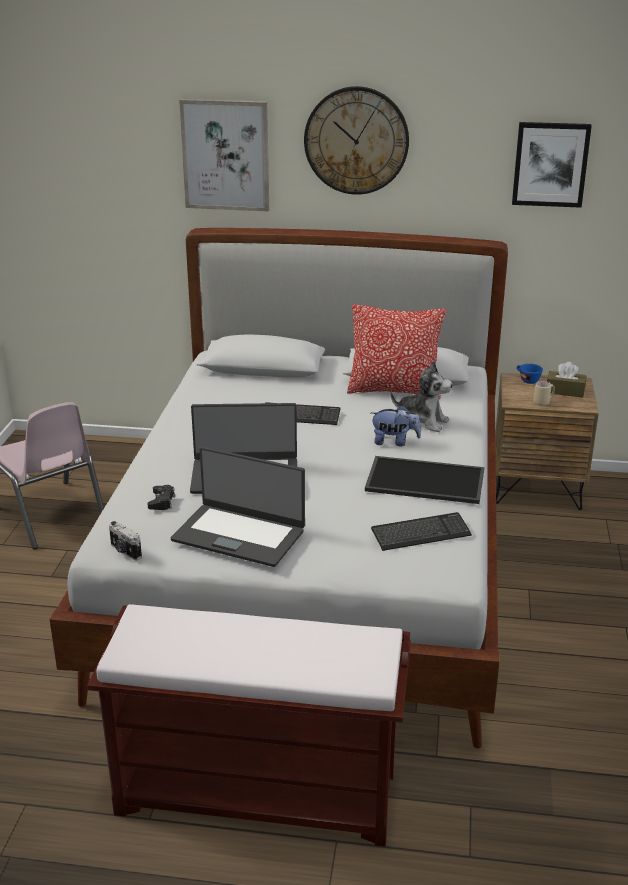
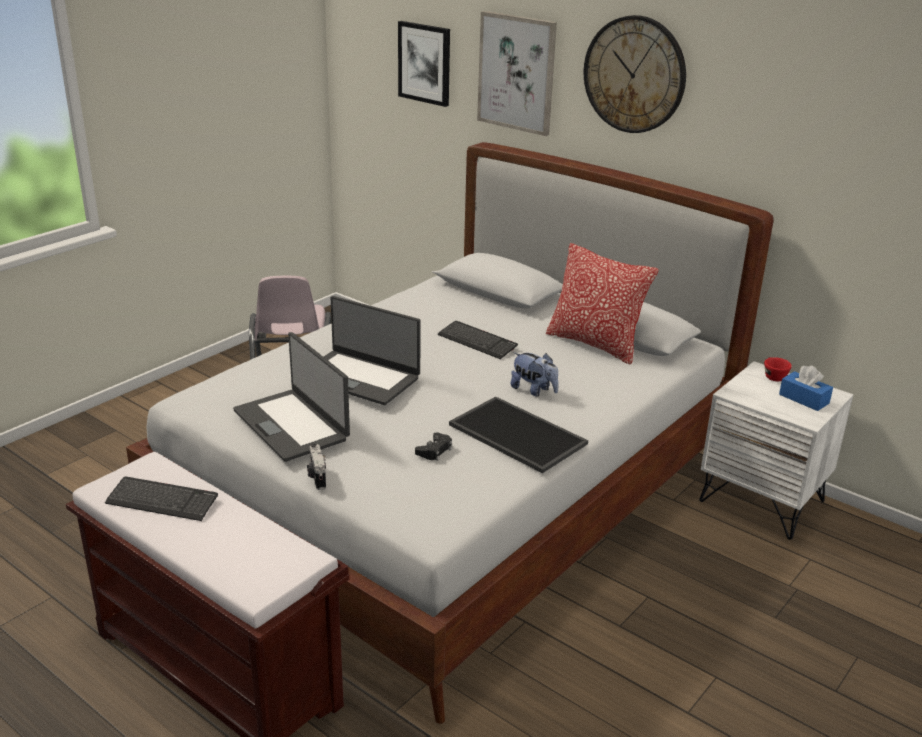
camera: 30 degrees right, 0 degrees up
(125, 551) = (195, 407): camera -> camera (316, 477)
(162, 501) = (267, 377): black game controller -> black game controller (434, 450)
(420, 533) = (451, 480): keyboard -> keyboard (162, 501)
(422, 422) = (585, 380): plush toy -> none
(527, 380) = (773, 376): blue cup -> red cup
(536, 488) = (762, 501): brown nightstand -> white nightstand
(543, 402) = (765, 402): beige mug -> none
(550, 164) = (834, 131): picture -> picture (425, 63)
(565, 391) = (804, 399): brown tissue box -> blue tissue box

